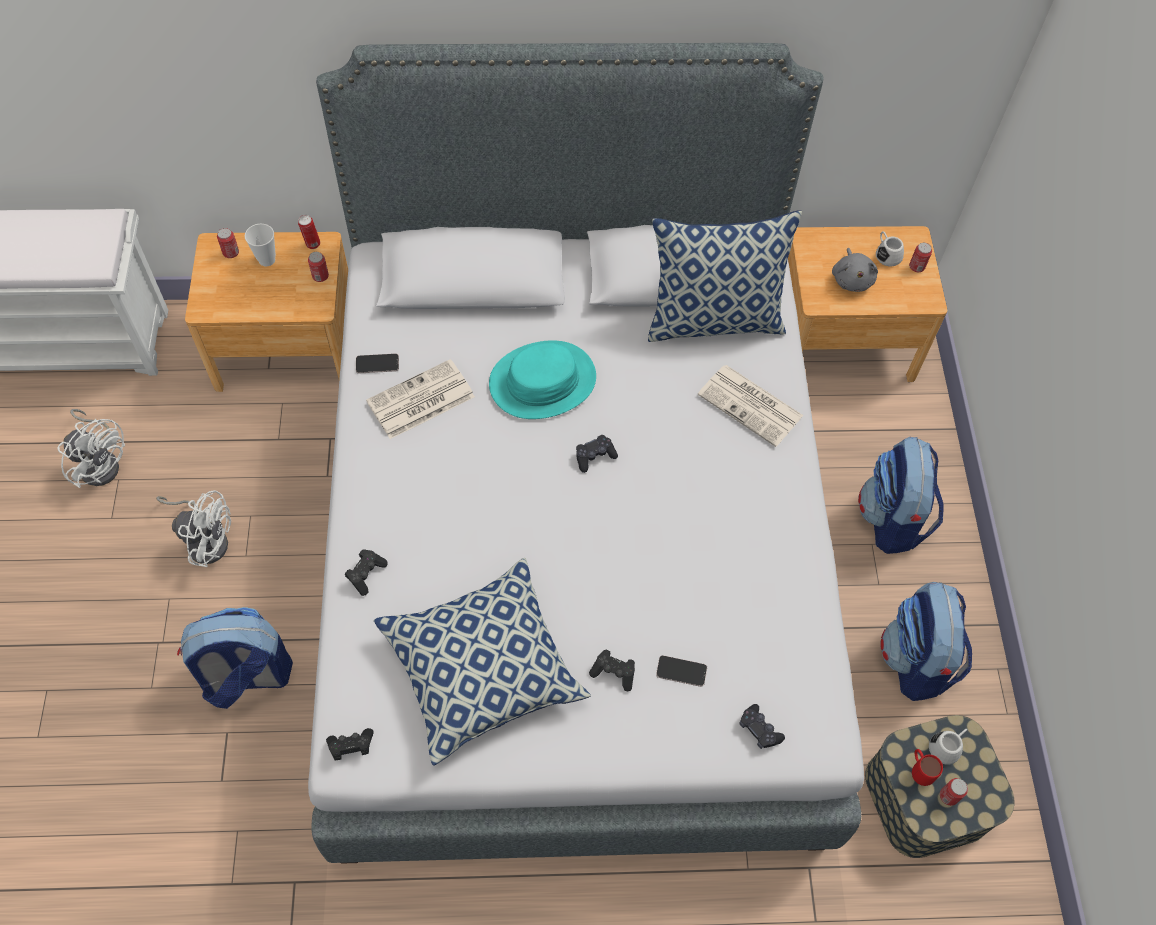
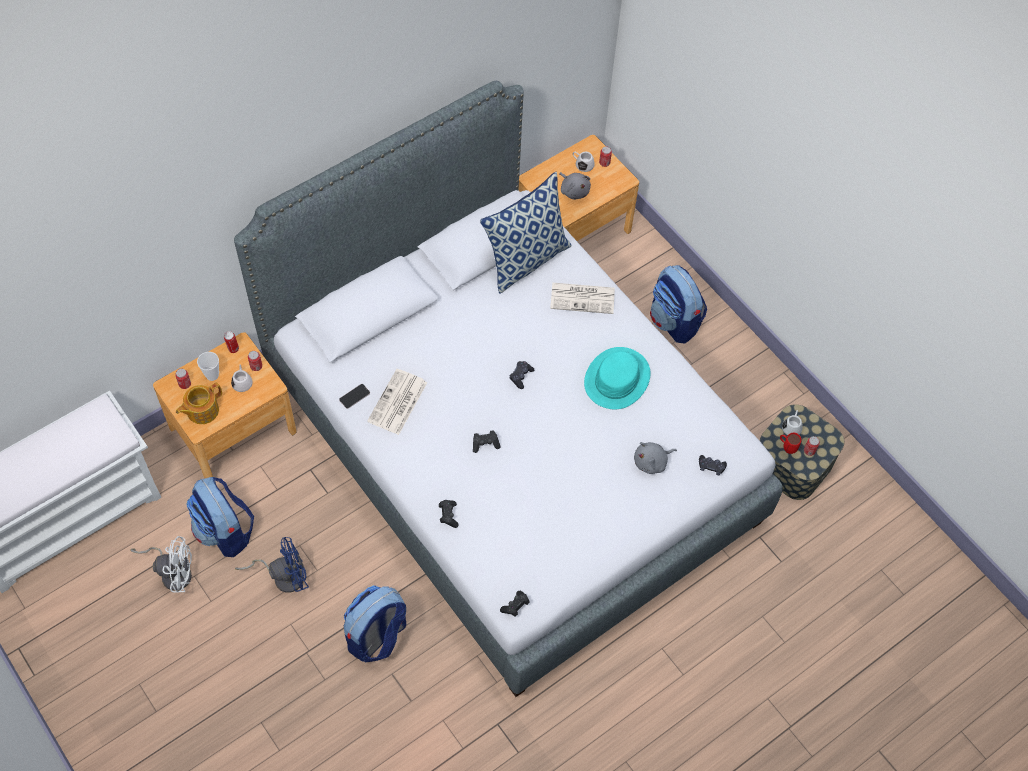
camera: 35 degrees left, 0 degrees up
(205, 539) = (283, 576): white fan -> blue fan
(223, 291) = (202, 410): none -> teapot
(292, 284) = (242, 381): none -> white mug
(482, 668) = (551, 524): pillow -> none
(542, 381) = (458, 351): turquoise hat -> turquoise hat (617, 379)
(614, 673) = (619, 484): black game controller -> black game controller (485, 444)
(681, 671) = (652, 462): phone -> grey plush toy
(915, 661) = (739, 394): backpack -> backpack (225, 531)

